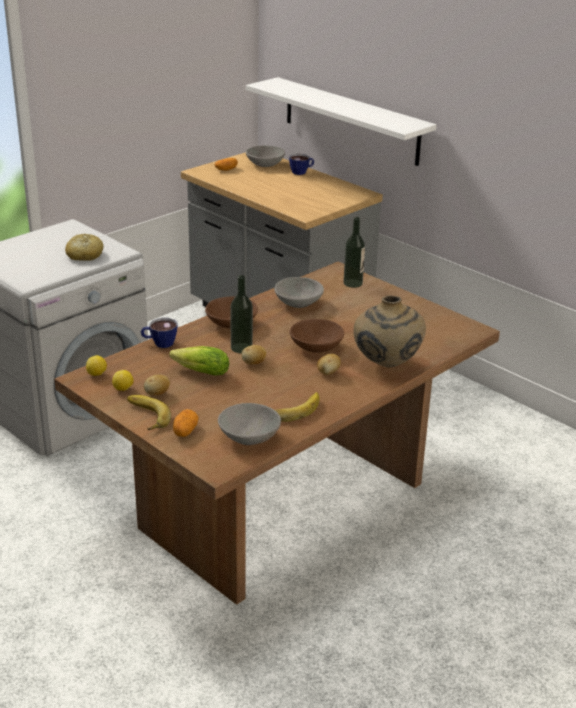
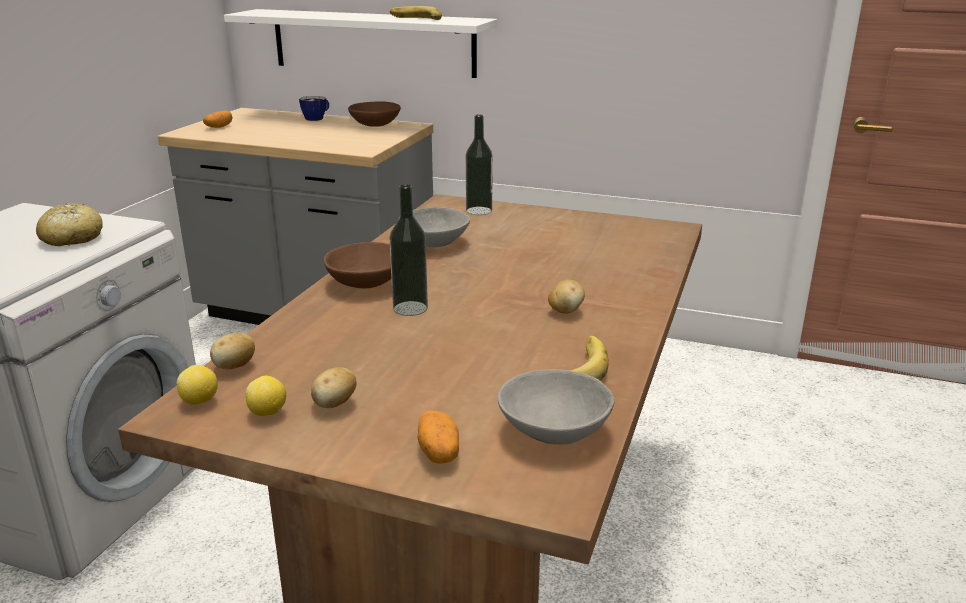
camera: 25 degrees left, 5 degrees down
(145, 416) = (345, 447): banana -> banana (415, 19)
(159, 343) = (276, 330): cup -> none
(198, 372) = (376, 355): lettuce -> none
(253, 363) = (448, 323): potato -> potato (234, 367)
(265, 164) = (265, 118): grey bowl -> none
(316, 347) = (513, 285): brown bowl -> brown bowl (375, 125)
(386, 365) = (627, 285): beige vase -> none

